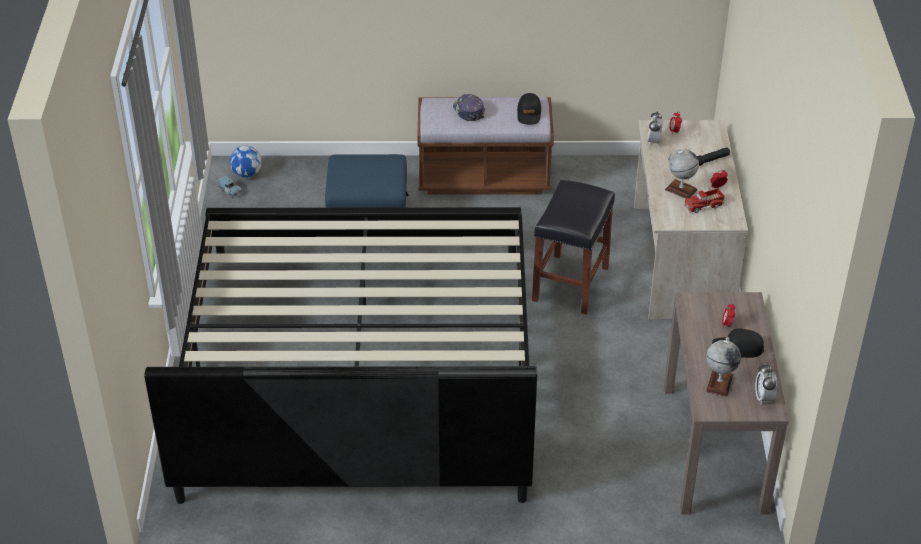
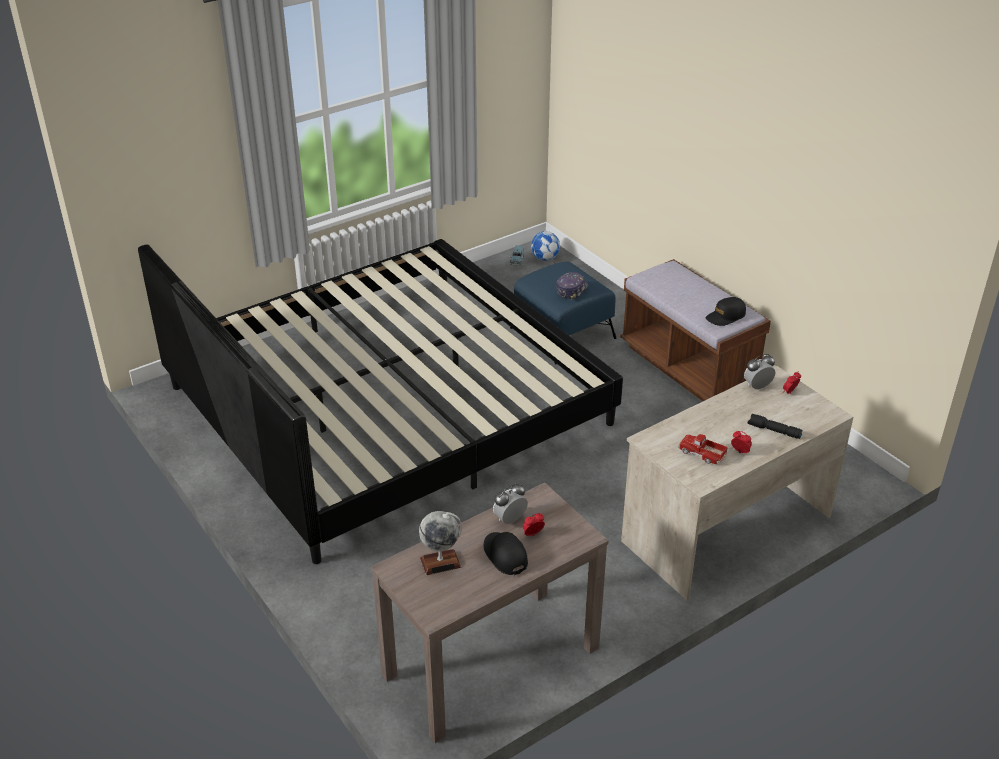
camera: 55 degrees right, 5 degrees down
(468, 111) = (684, 286): cap -> cap (571, 290)
(570, 283) = (613, 472): black stool -> none
(680, 189) = (707, 430): globe -> none
(764, 397) = (447, 602): alarm clock -> alarm clock (510, 519)

